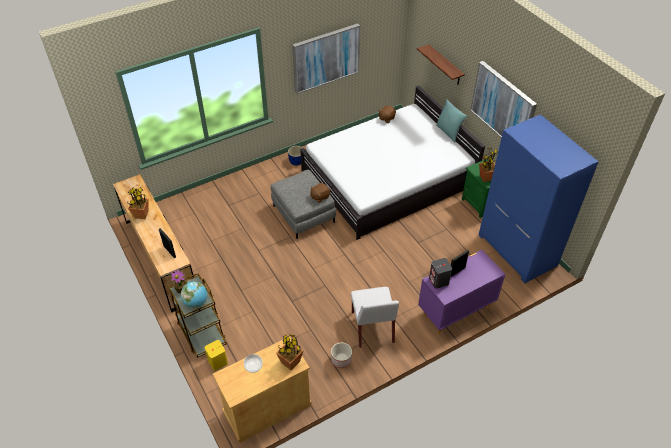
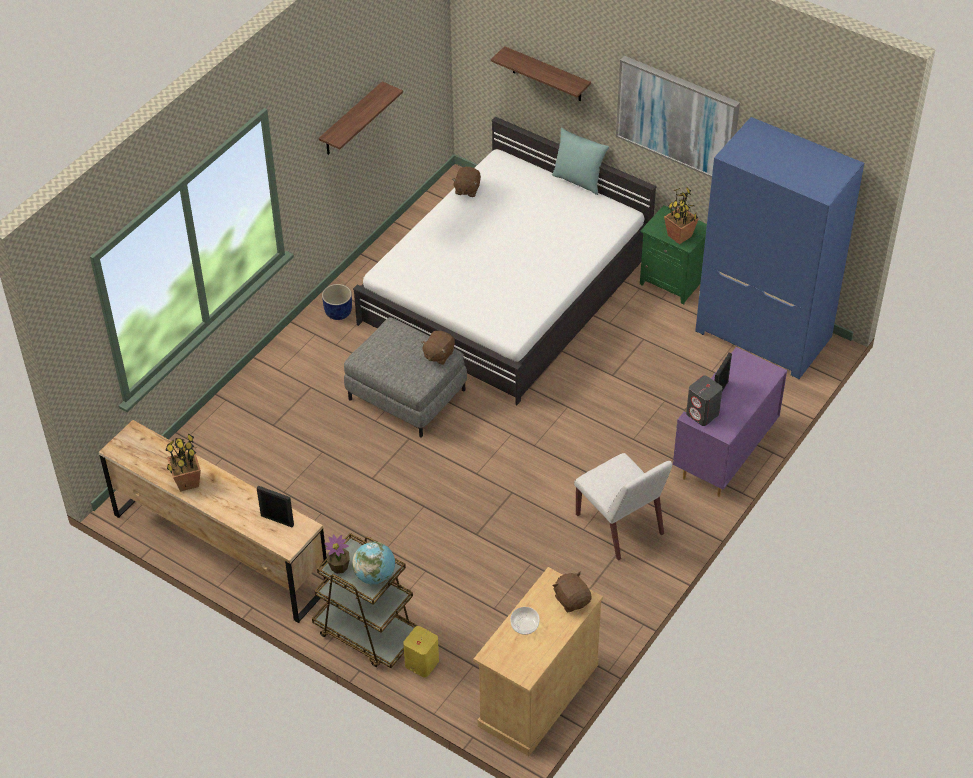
camera: 25 degrees left, 0 degrees up
(290, 362) = (572, 600): potted plant -> brown plush toy
(325, 58) = (351, 120): picture -> shelf
(341, 359) = (602, 587): planter -> none

